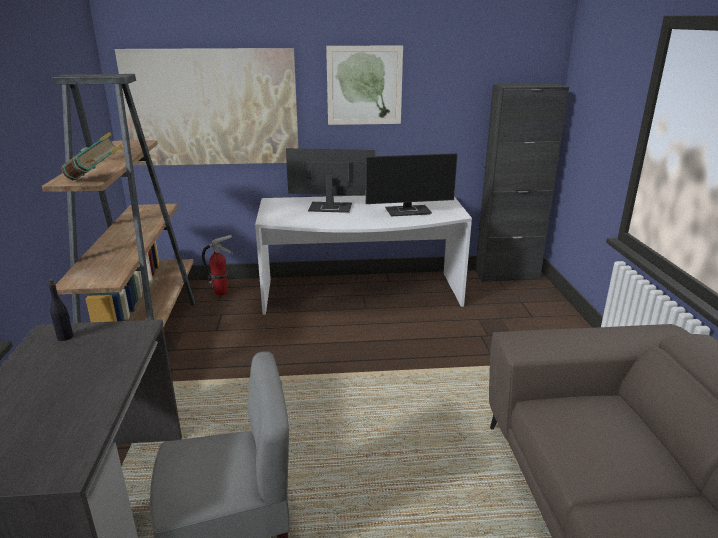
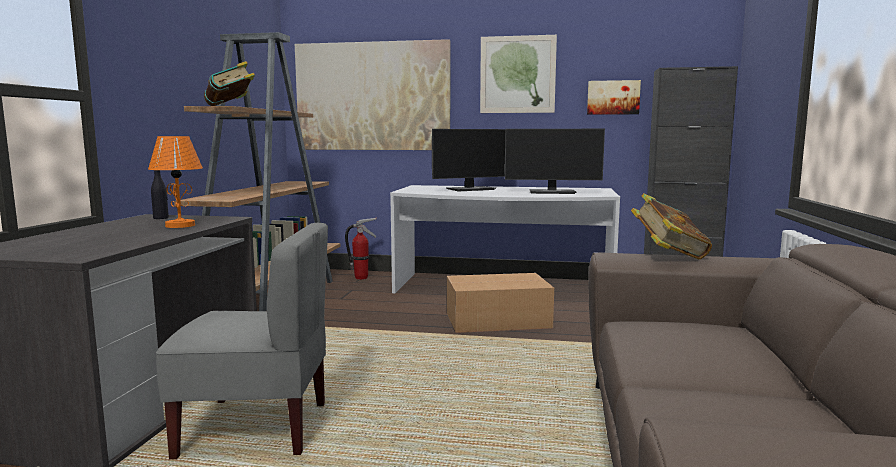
camera: 15 degrees right, 15 degrees down
(104, 359) = (179, 225): none -> orange table lamp
(329, 208) = (471, 189): monitor -> monitor turned 135 degrees clockwise
(377, 344) = (499, 320): none -> cardboard box
(455, 108) = (613, 97): none -> picture
(561, 338) = (668, 255): none -> book

